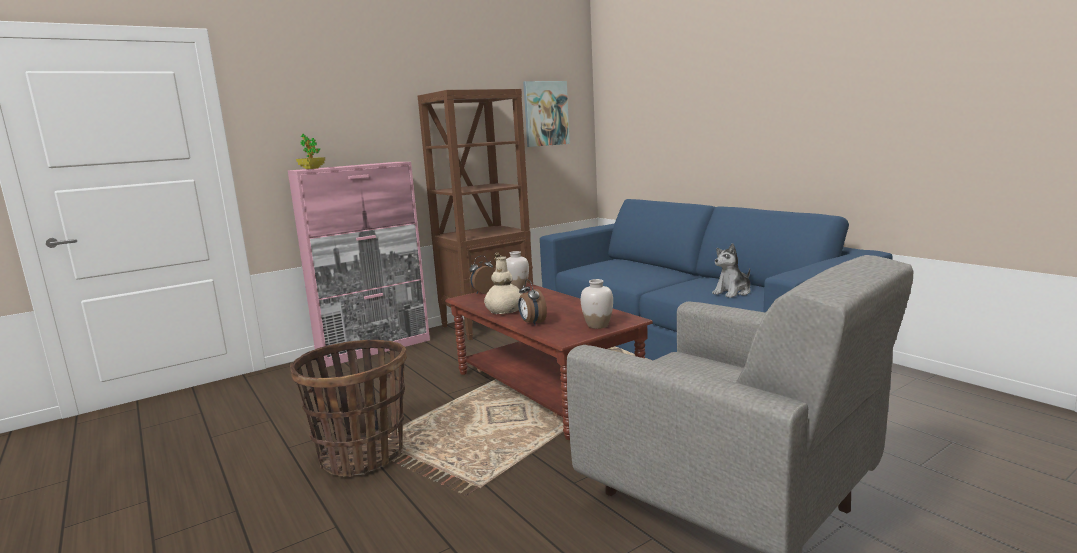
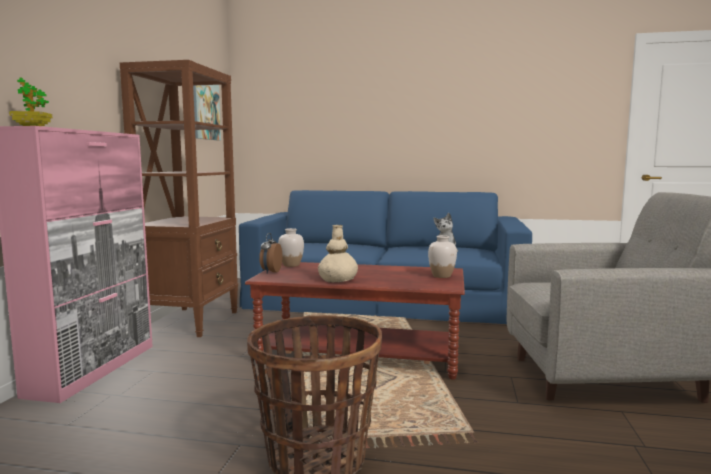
camera: 45 degrees left, 5 degrees down
(532, 323) = (390, 282): alarm clock -> none

